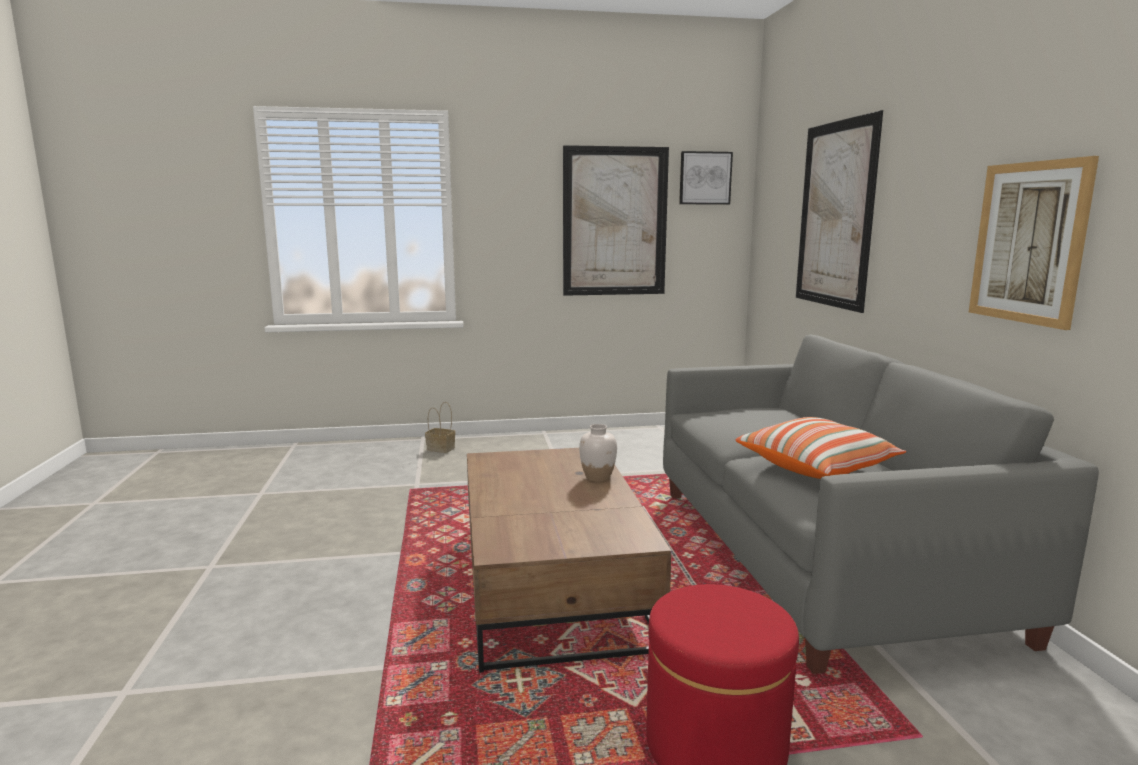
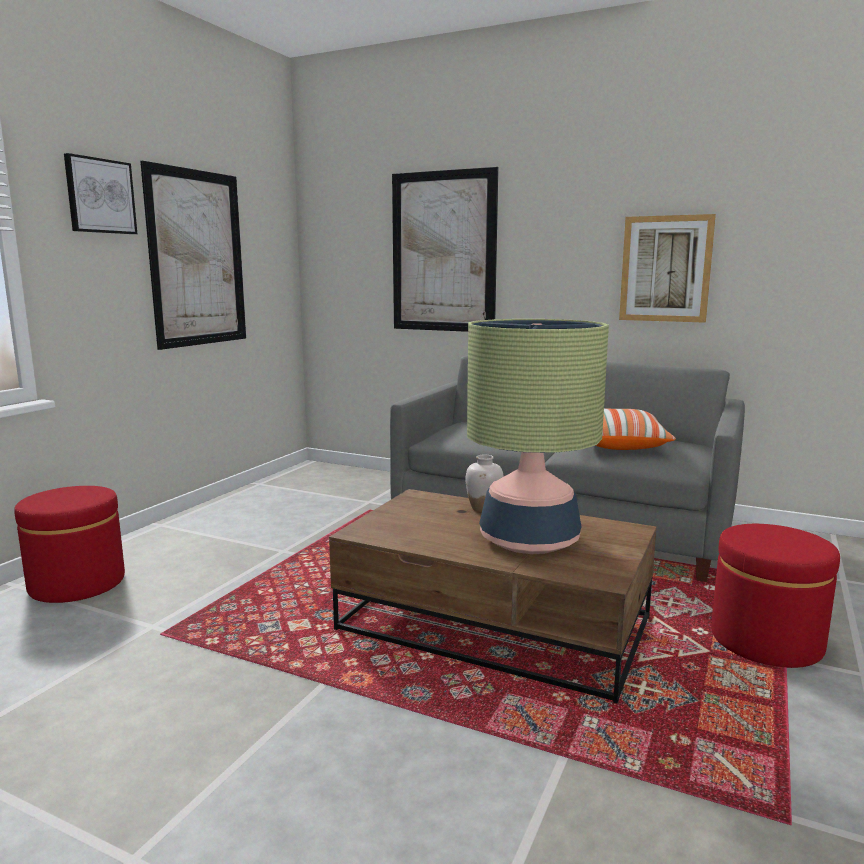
camera: 55 degrees left, 0 degrees up
(442, 449) = (77, 583): basket -> red ottoman
(546, 508) = (529, 540): none -> table lamp
(705, 178) = (264, 213): picture -> picture (100, 196)

